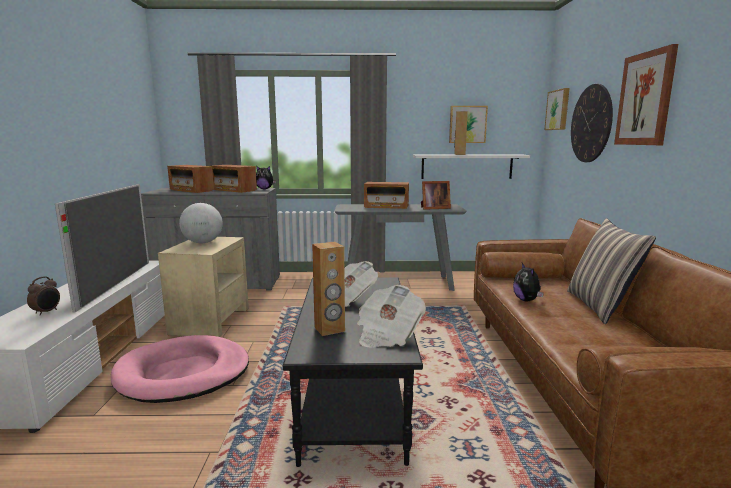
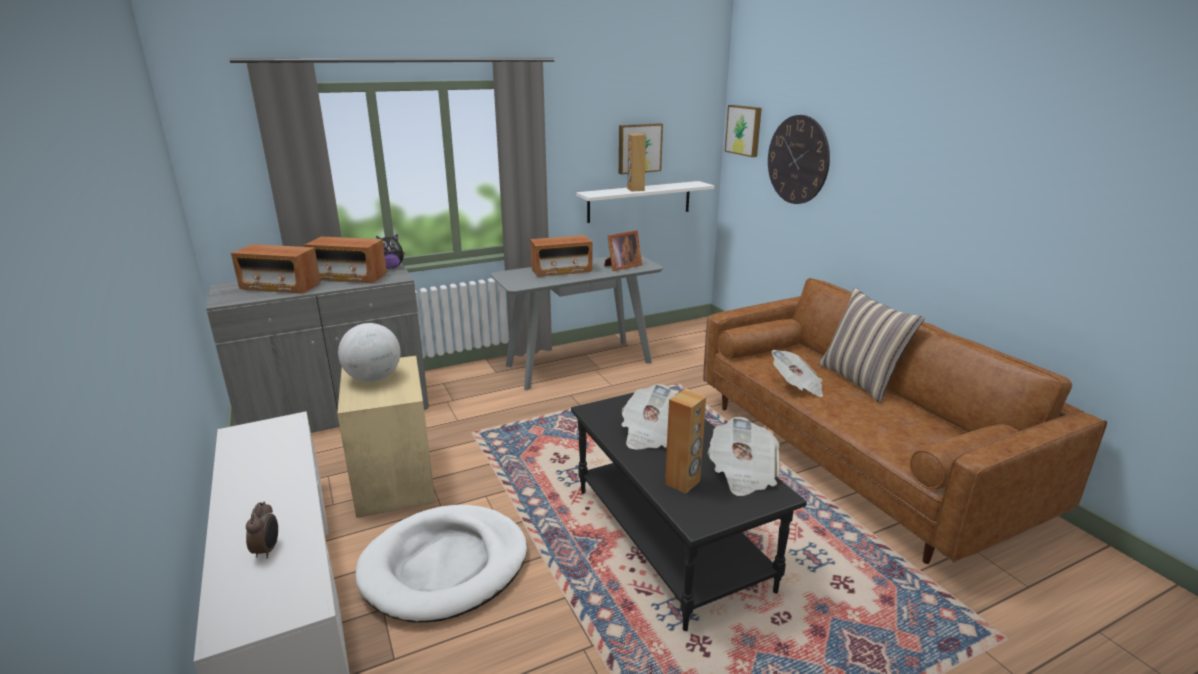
camera: 25 degrees left, 10 degrees up
(117, 283) = (297, 472): television -> none
(183, 373) = (445, 566): pink dog bed -> white dog bed
(527, 300) = (797, 386): plush toy -> newspaper
(645, 99) = (874, 152): picture -> none

